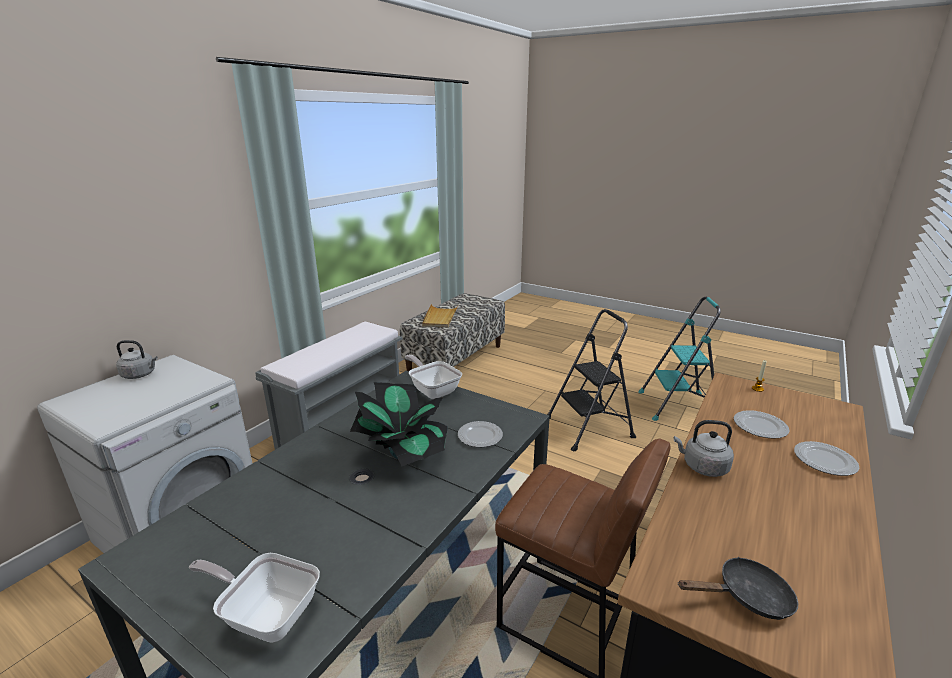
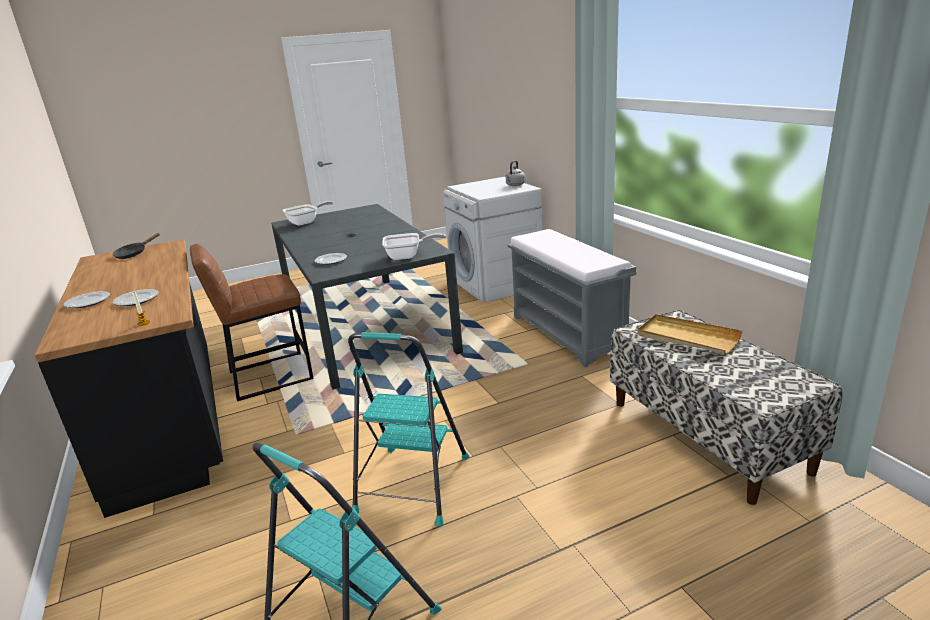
camera: 125 degrees right, 0 degrees up
(403, 453) = (352, 243): potted plant -> none
(591, 427) = (411, 485): black step ladder -> turquoise step ladder
(702, 467) = (169, 270): grey kettle -> none

